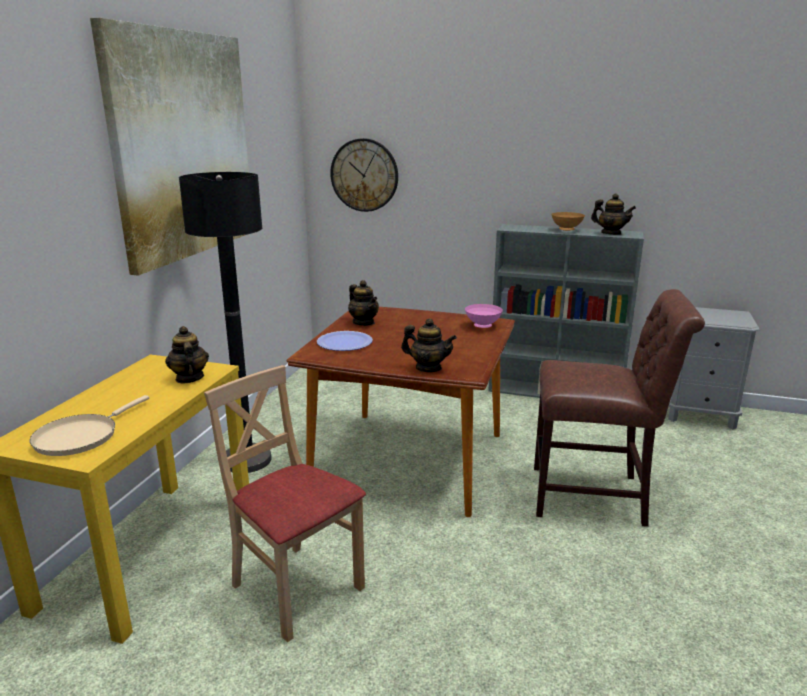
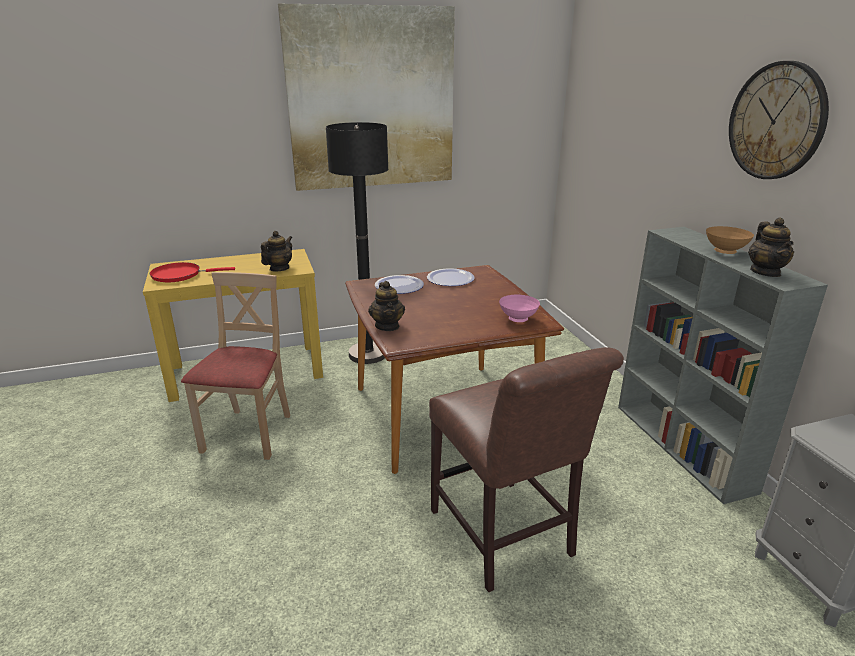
camera: 55 degrees right, 5 degrees up
(80, 437) = (180, 275): beige frying pan -> red frying pan
(364, 175) = (595, 144): wall clock -> wall clock (776, 121)
(364, 322) = (450, 279): teapot -> plate

